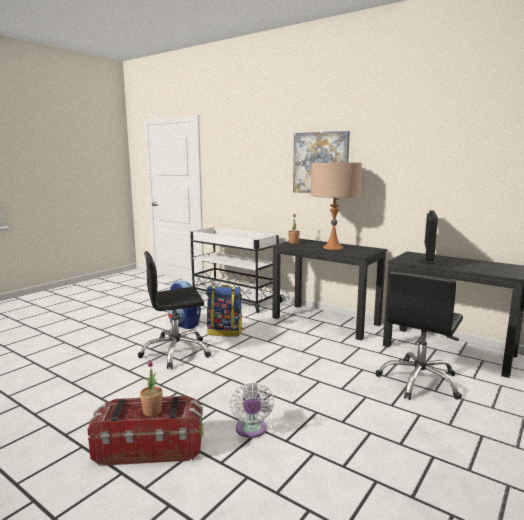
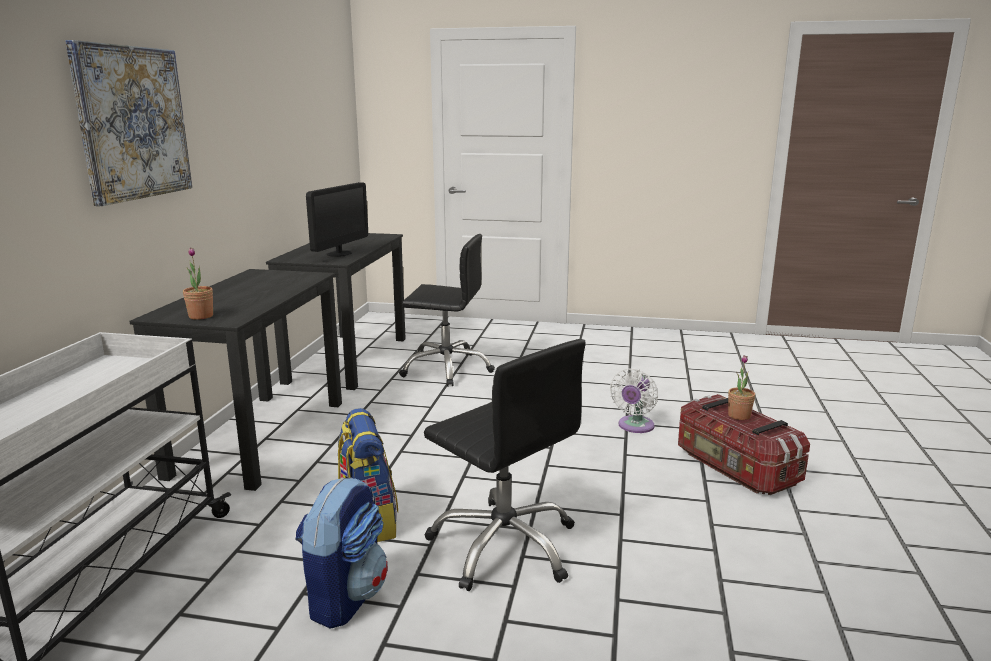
camera: 115 degrees left, 5 degrees up
(251, 430) = (634, 427): white fan -> white fan turned 150 degrees clockwise
(333, 247) = (250, 290): beige table lamp -> none
(426, 261) = (339, 253): monitor -> monitor turned 120 degrees clockwise

